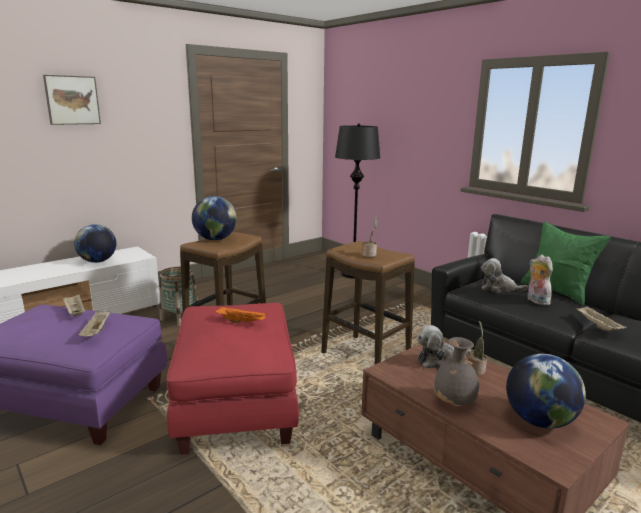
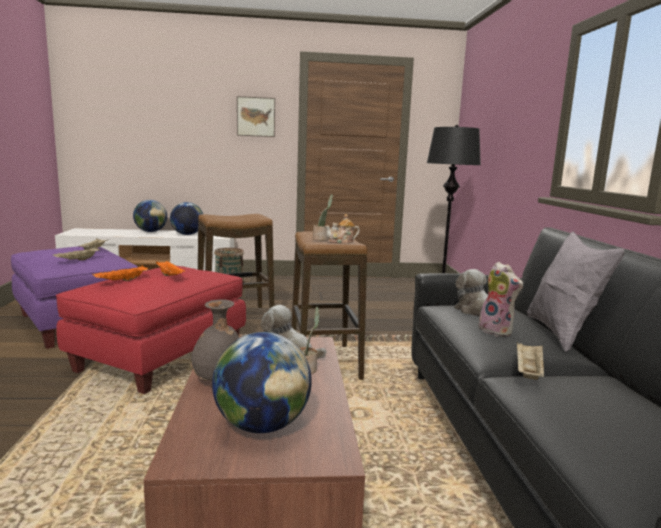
camera: 35 degrees right, 5 degrees down
(72, 100) = (194, 100): picture -> picture (256, 117)
(215, 239) = (232, 216): globe -> globe (151, 231)
(216, 342) = (122, 281): none -> orange tray
(394, 255) = (341, 242): none -> teapot
(536, 301) = (497, 331): plush toy -> plush toy turned 135 degrees clockwise
(557, 291) = (562, 333): green pillow -> grey pillow

